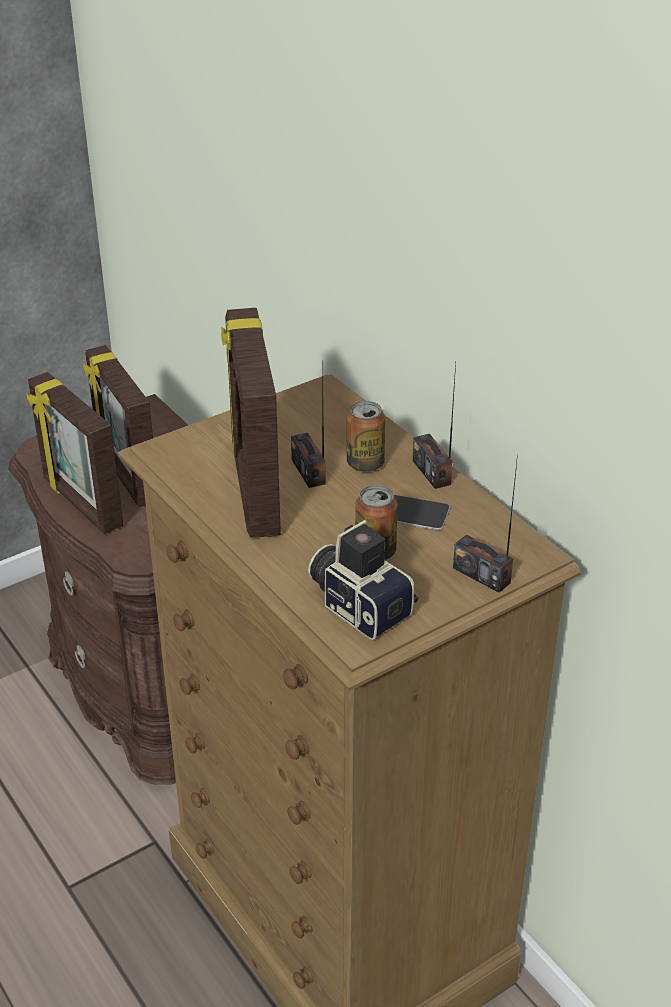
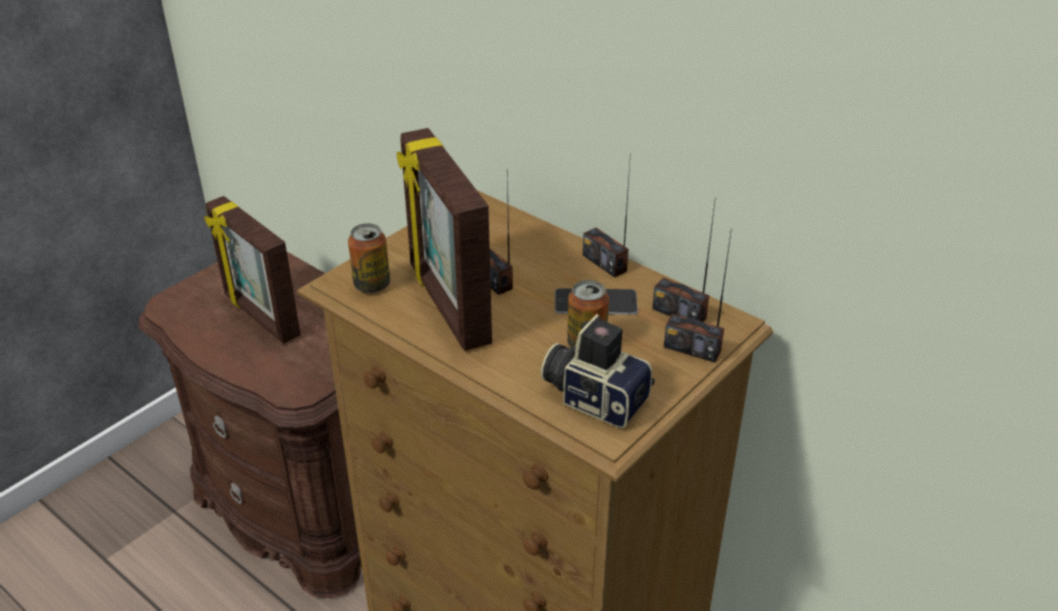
camera: 15 degrees left, 0 degrees up
(81, 504) = (225, 349): picture frame -> none
(365, 464) = (541, 265): can -> can (372, 285)
(485, 537) = (679, 313): none -> radio

